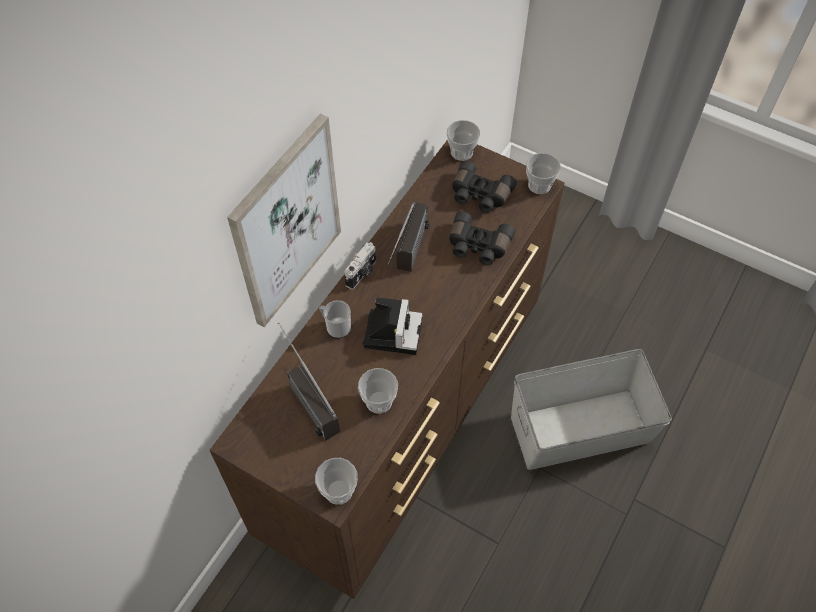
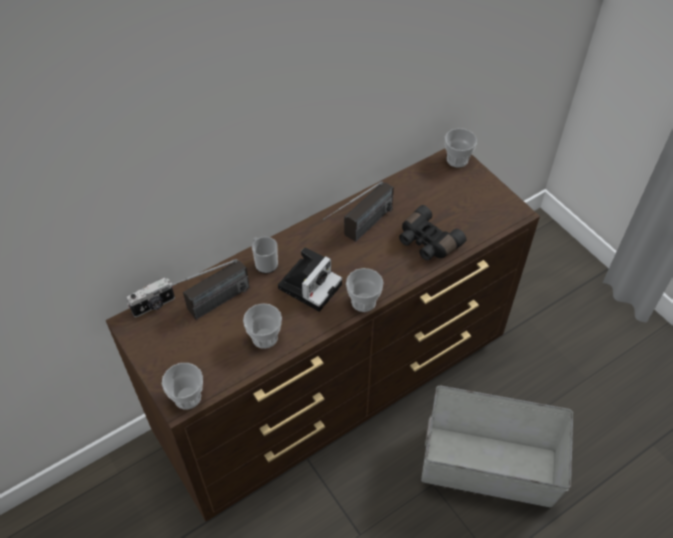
camera: 25 degrees right, 5 degrees down
(286, 223) = (230, 141): picture -> none
(303, 396) = (205, 308): radio -> radio turned 120 degrees counterclockwise
(362, 273) = (312, 228): camera -> camera (154, 306)
(479, 195) = (453, 200): black binoculars -> none
(539, 185) = (514, 210): cup -> cup (363, 302)

